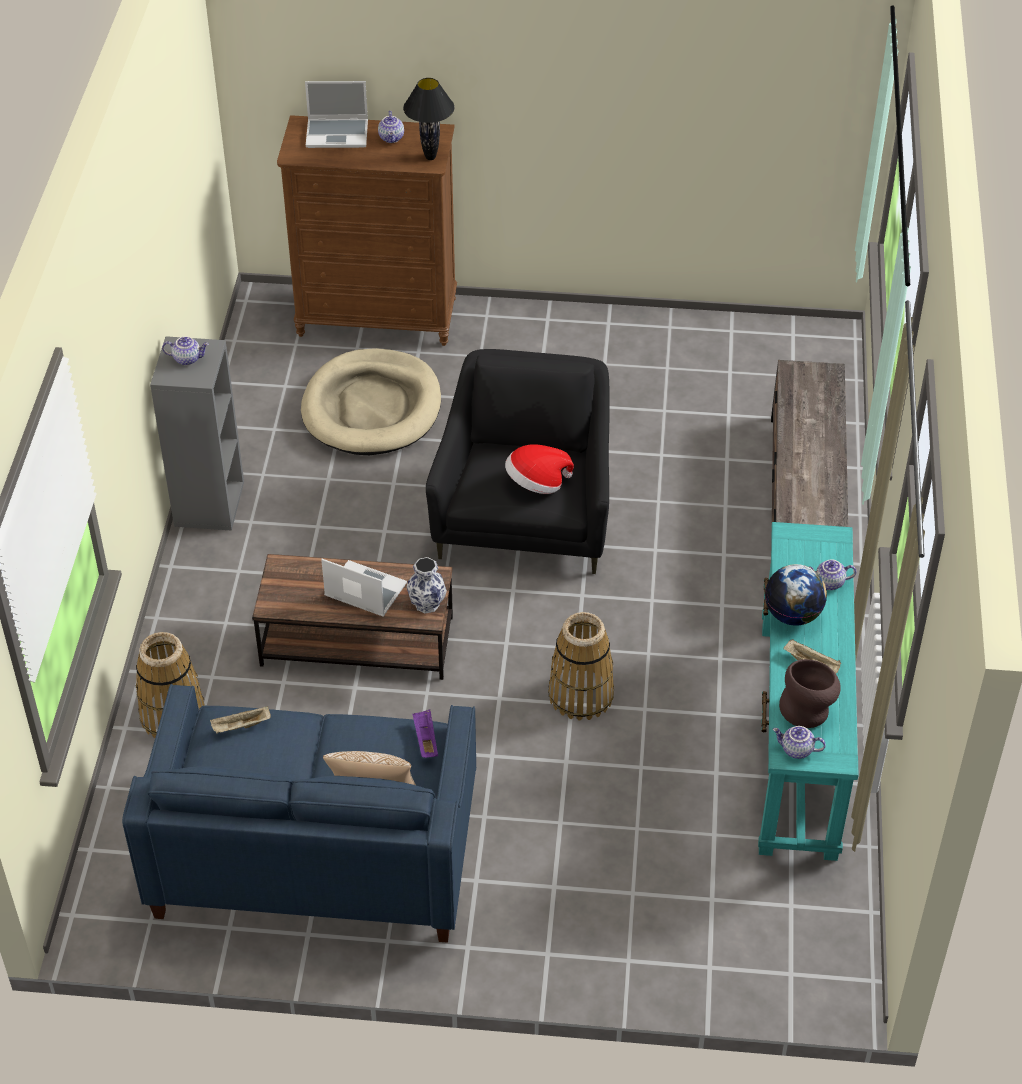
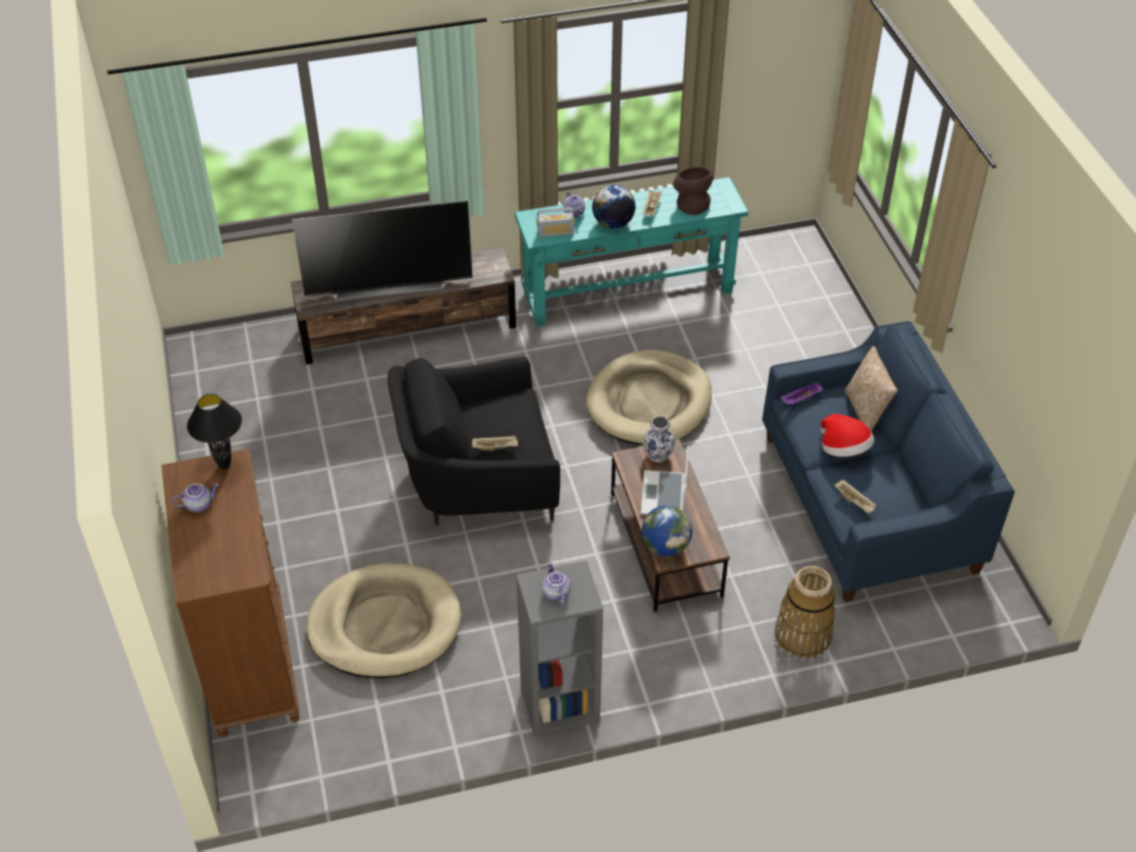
camera: 110 degrees left, 0 degrees up
(295, 570) = (665, 546): none -> globe
(338, 134) = (202, 549): laptop -> none
(494, 464) = (495, 447): none -> beige tray
(536, 483) = (506, 417): hat -> hat (844, 450)
(581, 695) = (649, 402): basket -> beige dog bed
(794, 554) = (555, 232): none -> radio
(796, 750) = (727, 203): teapot -> none
(808, 440) = (388, 285): none -> television

